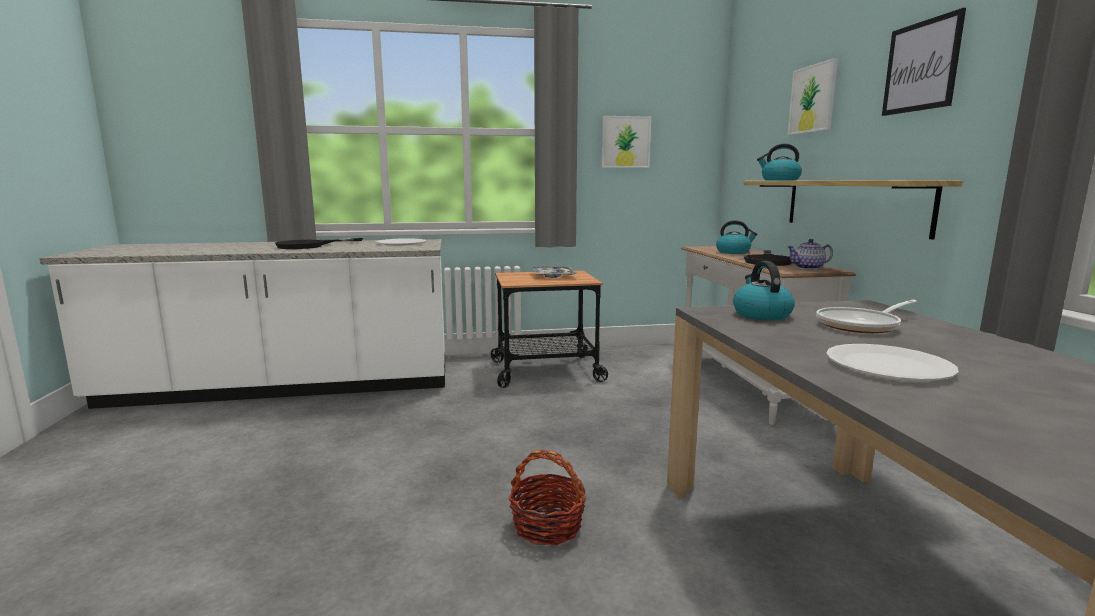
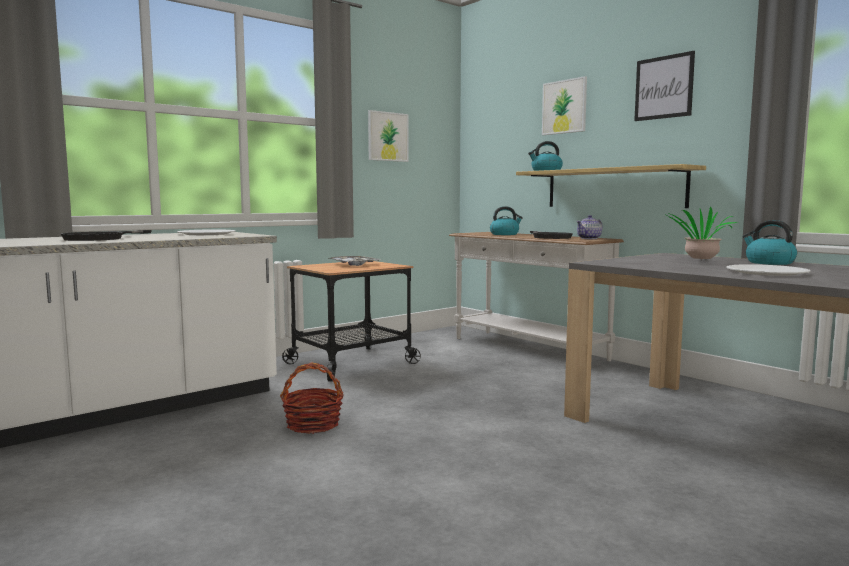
camera: 30 degrees left, 5 degrees down
(547, 526) = (523, 459): basket -> basket (313, 424)
(761, 315) = (632, 261): kettle -> kettle (769, 263)
(861, 325) = (700, 261): frying pan -> potted plant

